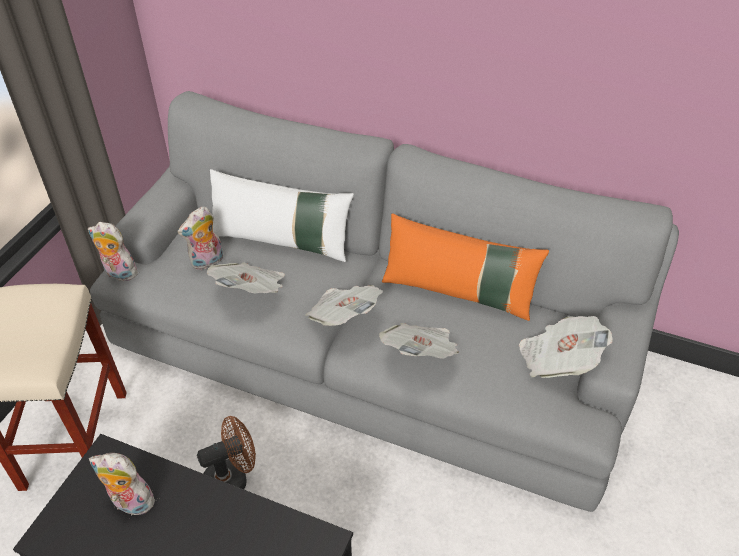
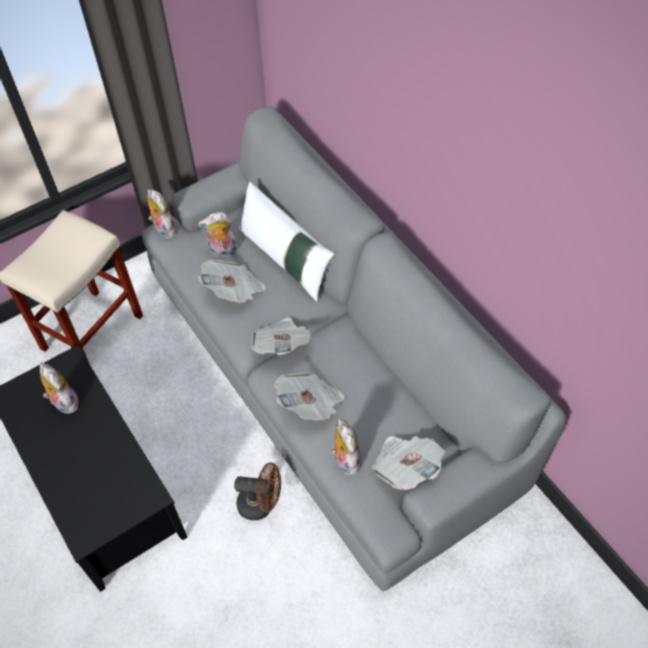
camera: 35 degrees right, 10 degrees up
(232, 479) = (166, 417): brown fan -> brown fan (261, 504)
(458, 292) = (379, 371): orange pillow -> none
(497, 385) = (345, 460): none -> plush toy

